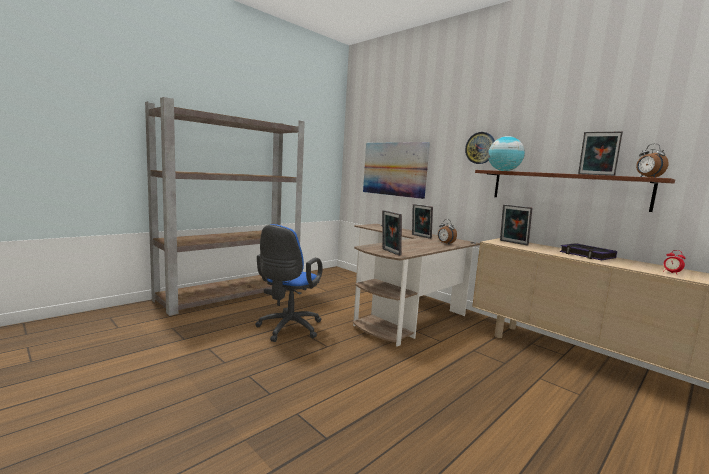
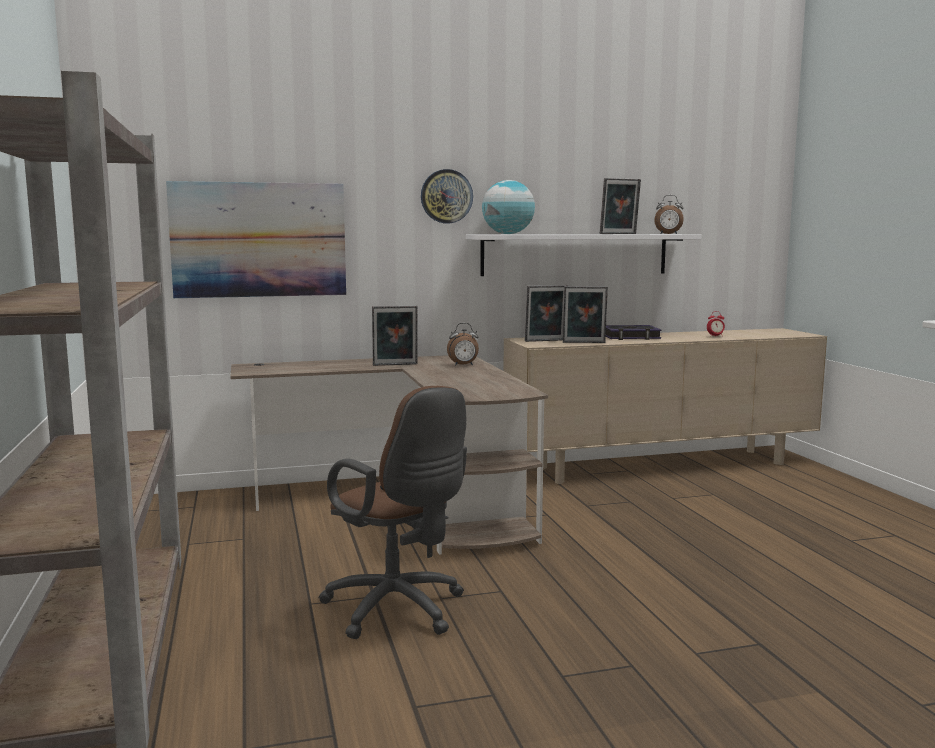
camera: 60 degrees left, 0 degrees up
(287, 329) = (399, 611): blue office chair -> brown office chair
(390, 252) = (503, 392): picture frame -> picture frame (584, 343)
(565, 189) = (575, 254): brown shelf -> white shelf

